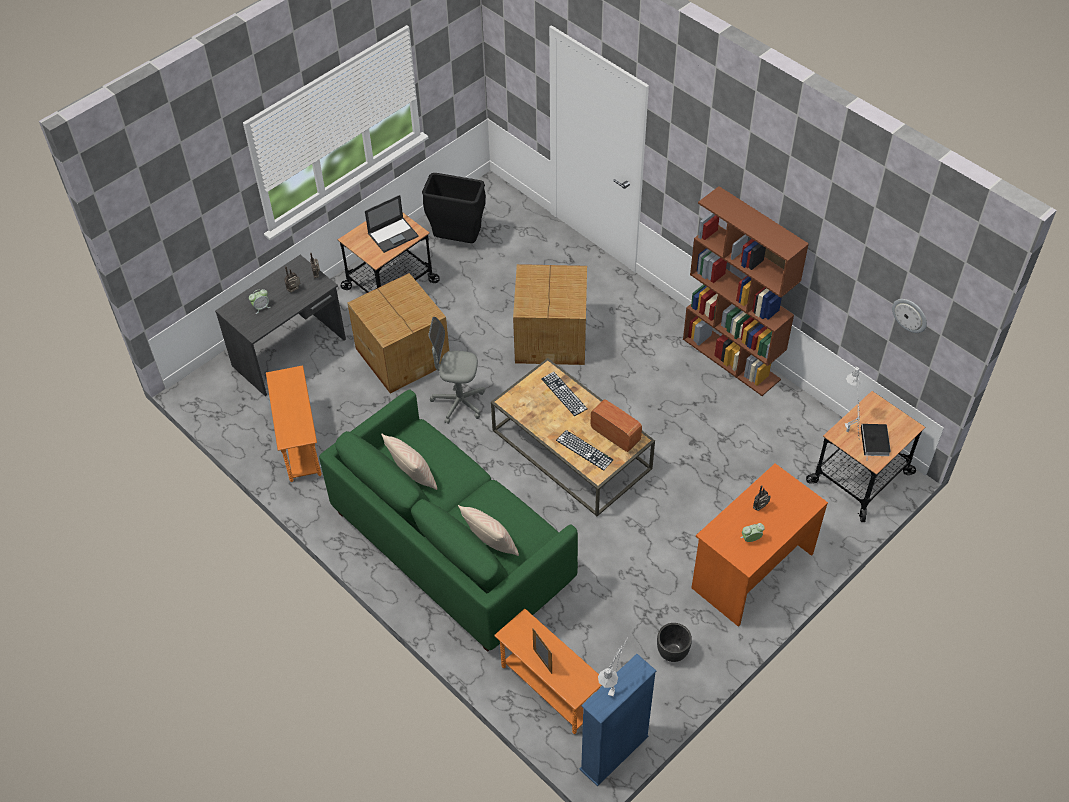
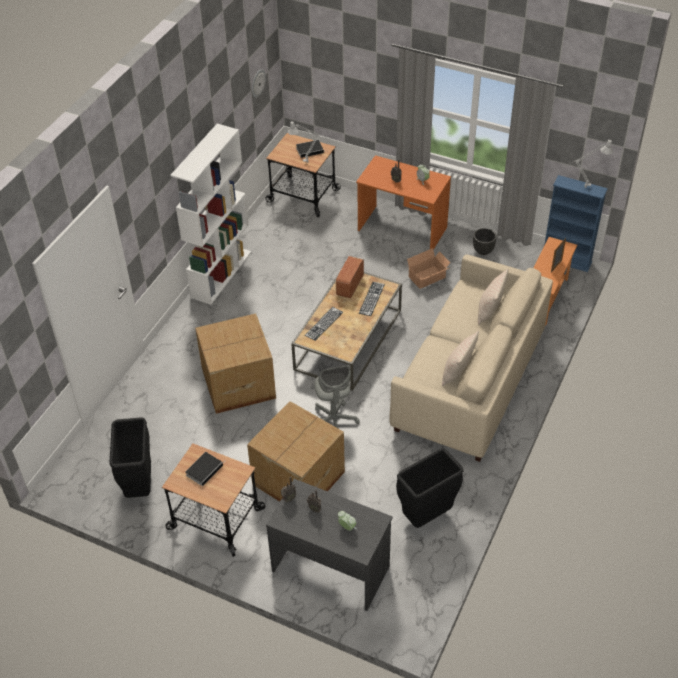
camera: 110 degrees left, 5 degrees down
(299, 443) = (427, 517): orange side table -> black trash can
(393, 234) = (205, 469): laptop -> book
(451, 546) = (469, 382): green sofa -> beige sofa
(644, 567) = (428, 277): none -> cardboard box
(732, 359) = (221, 274): brown bookcase -> white bookcase

